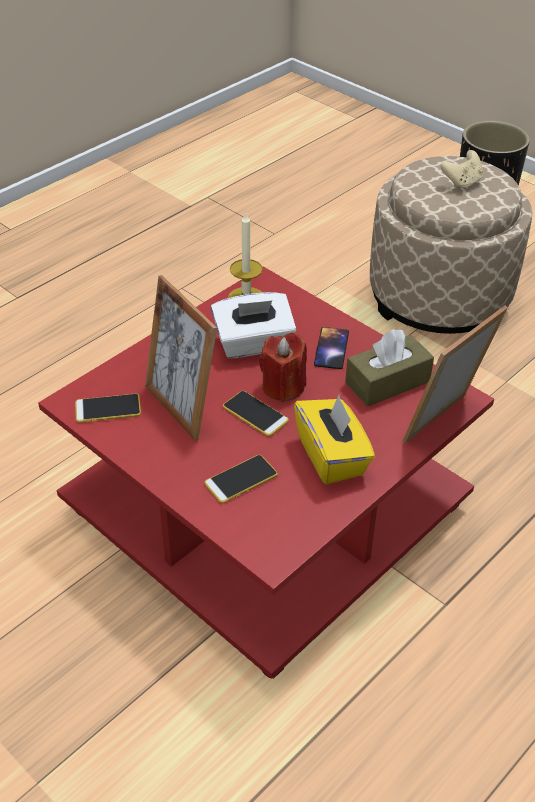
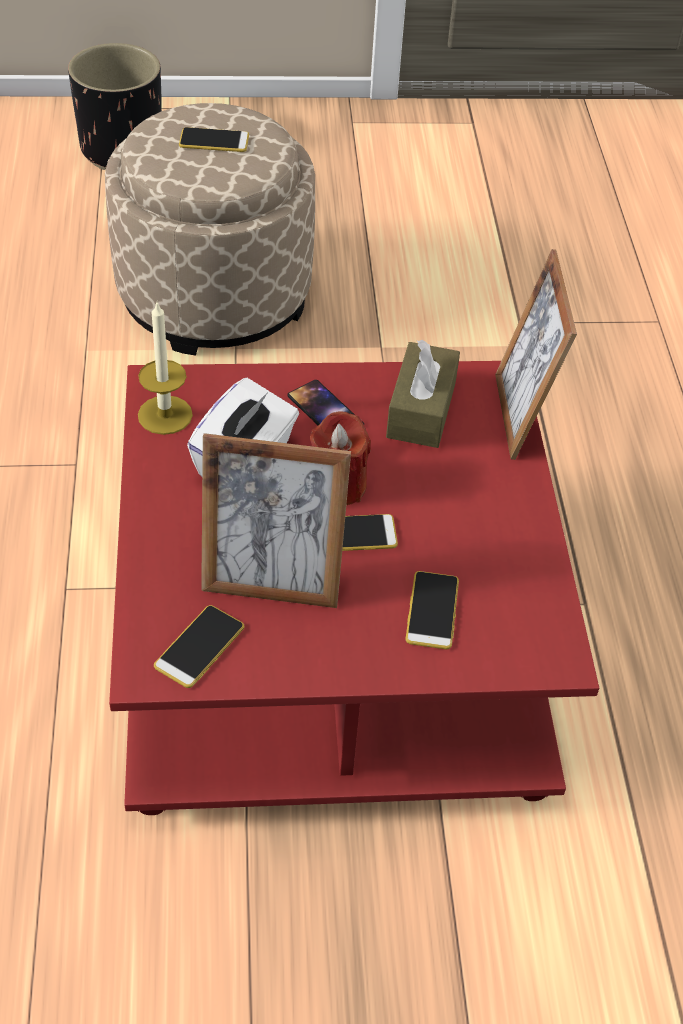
camera: 50 degrees left, 5 degrees up
(332, 456) = (476, 522): yellow tissue box -> none
(462, 183) = (214, 141): beige game controller -> phone

